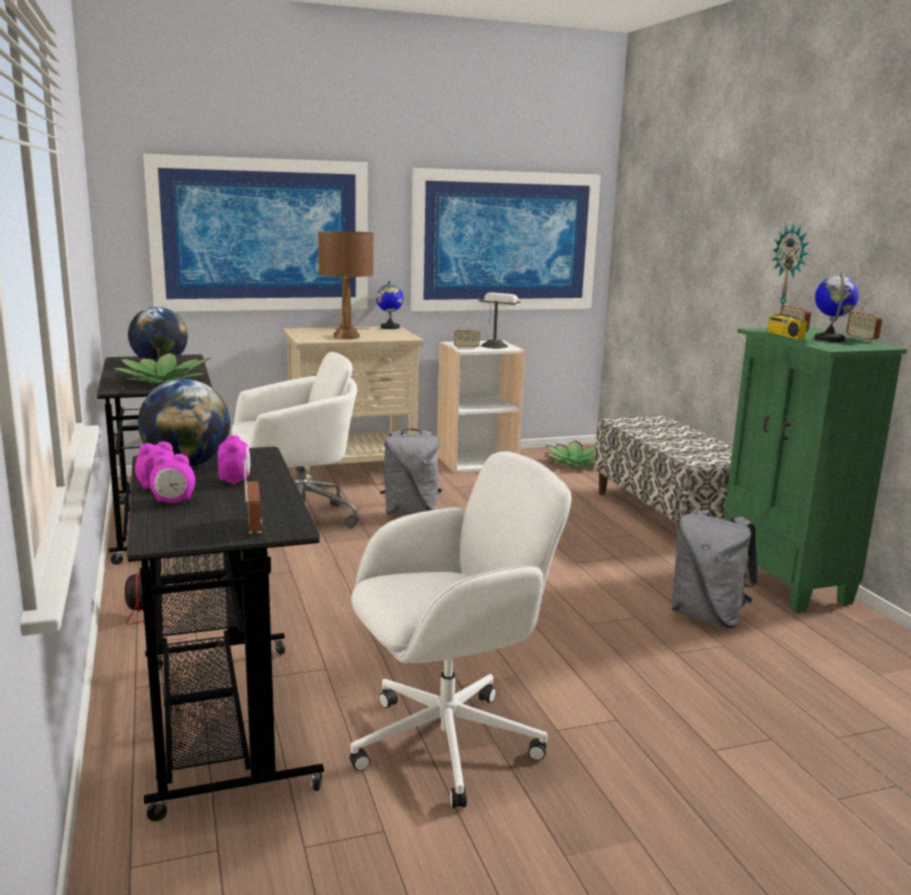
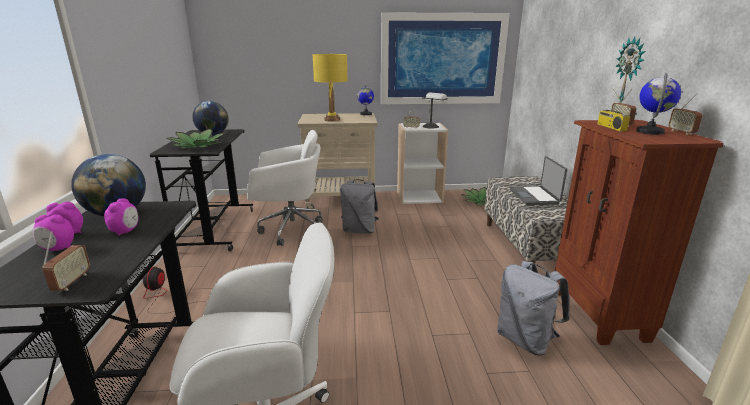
camera: 15 degrees right, 5 degrees up
(261, 235) = (288, 57): picture -> none
(346, 337) = (332, 120): brown table lamp -> yellow table lamp
(676, 440) = (535, 196): none -> laptop
(783, 584) = (597, 315): green cabinet -> brown cabinet

